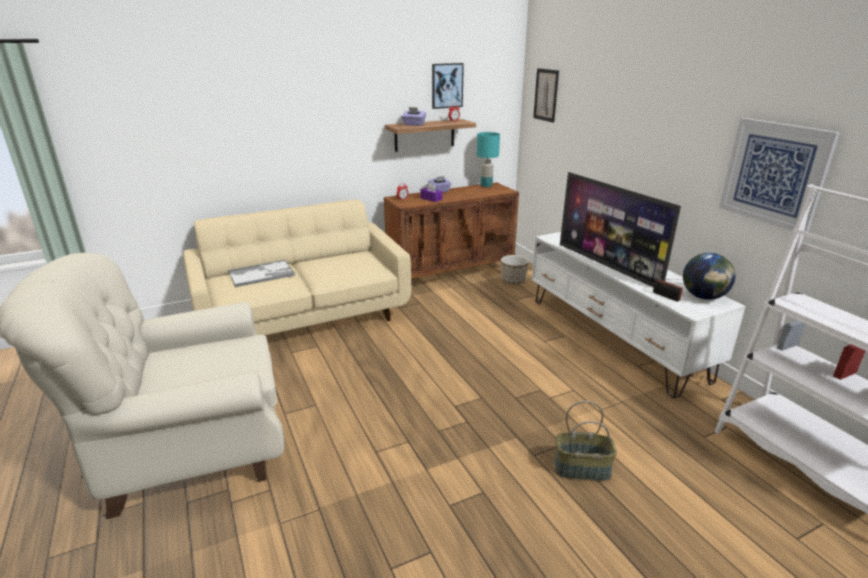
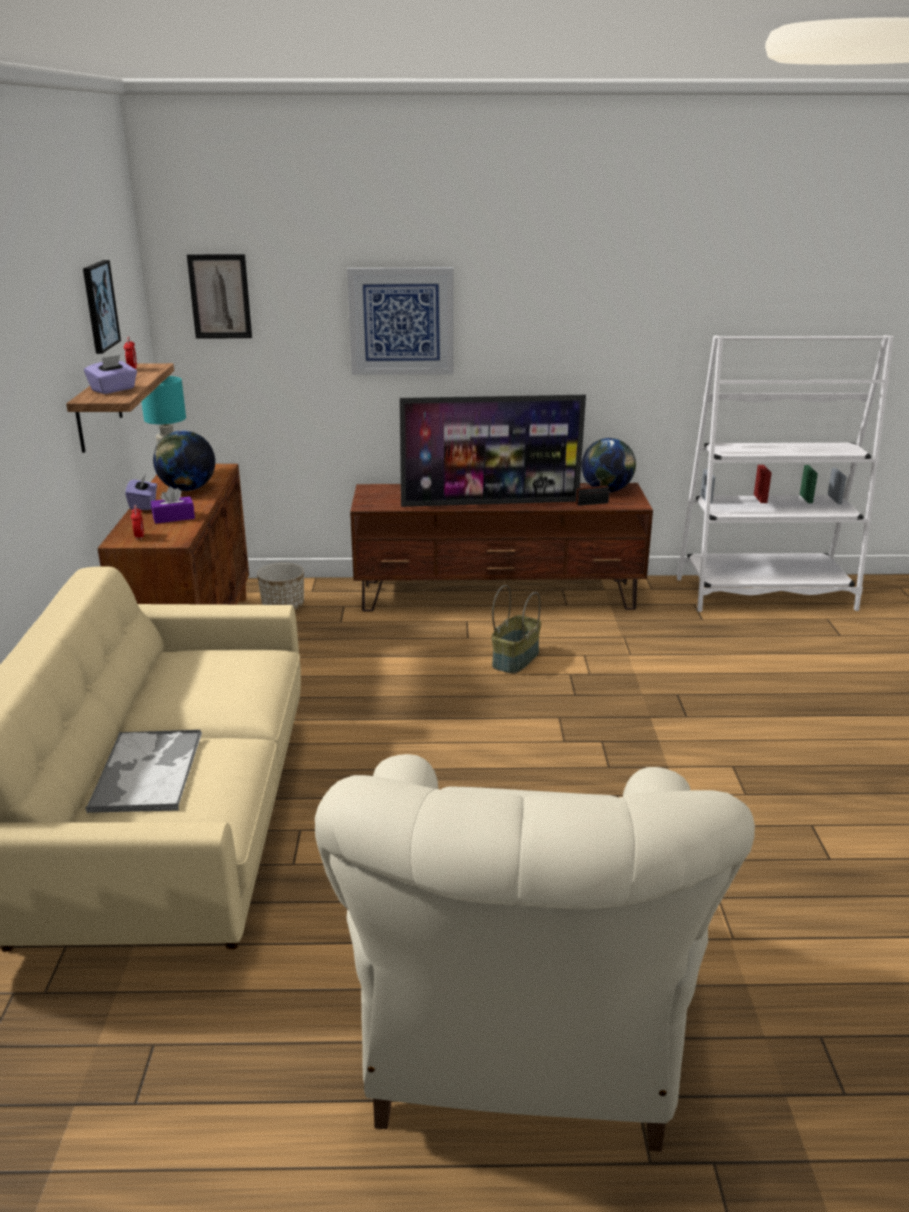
camera: 65 degrees left, 0 degrees up
(469, 192) = (187, 489): none -> globe
(582, 468) = (720, 696): basket -> basket (515, 659)
(614, 337) = (498, 595): white tv stand -> brown tv stand
(774, 173) = (634, 337): picture -> picture (401, 321)

